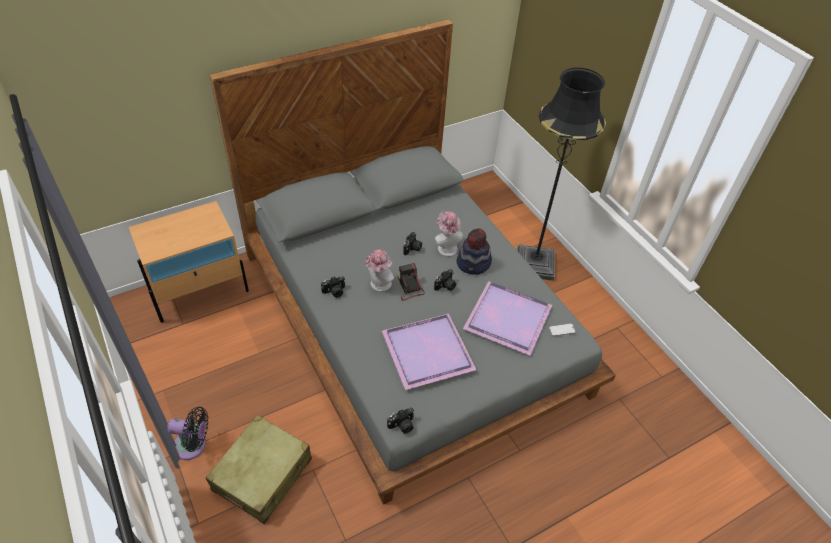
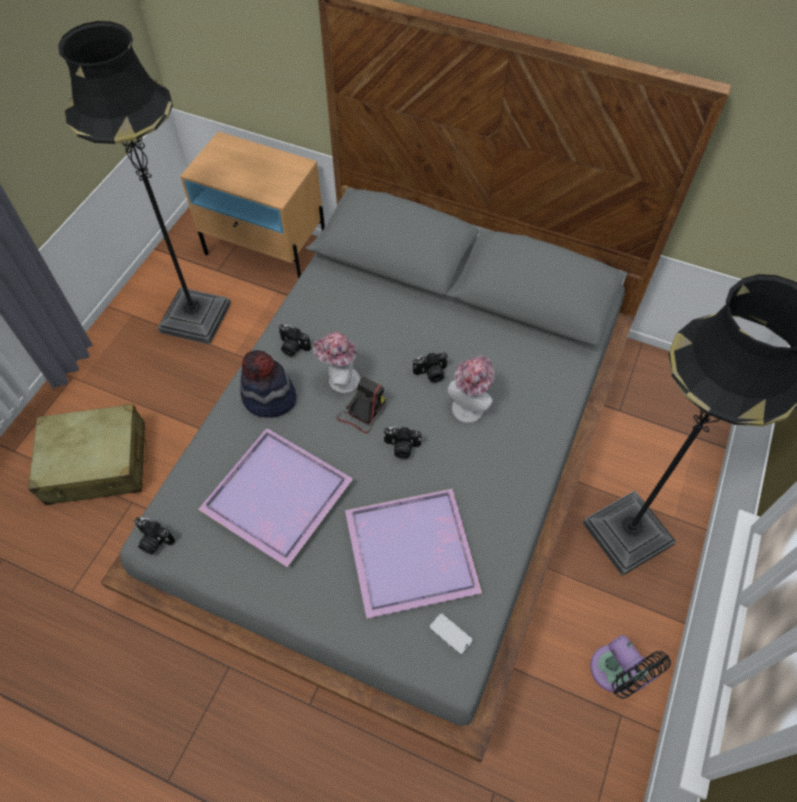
camera: 55 degrees right, 10 degrees up
(193, 446) = (89, 384): black fan -> black fan (616, 674)
(208, 356) = (195, 318): none -> black floor lamp
(474, 263) = (470, 453): hat -> hat (269, 398)

